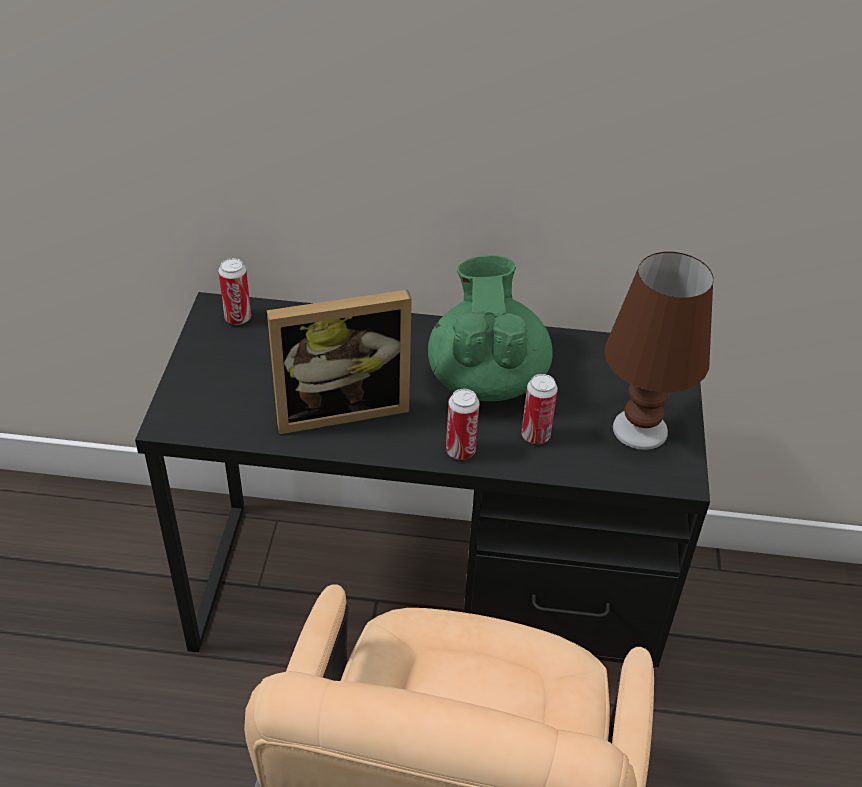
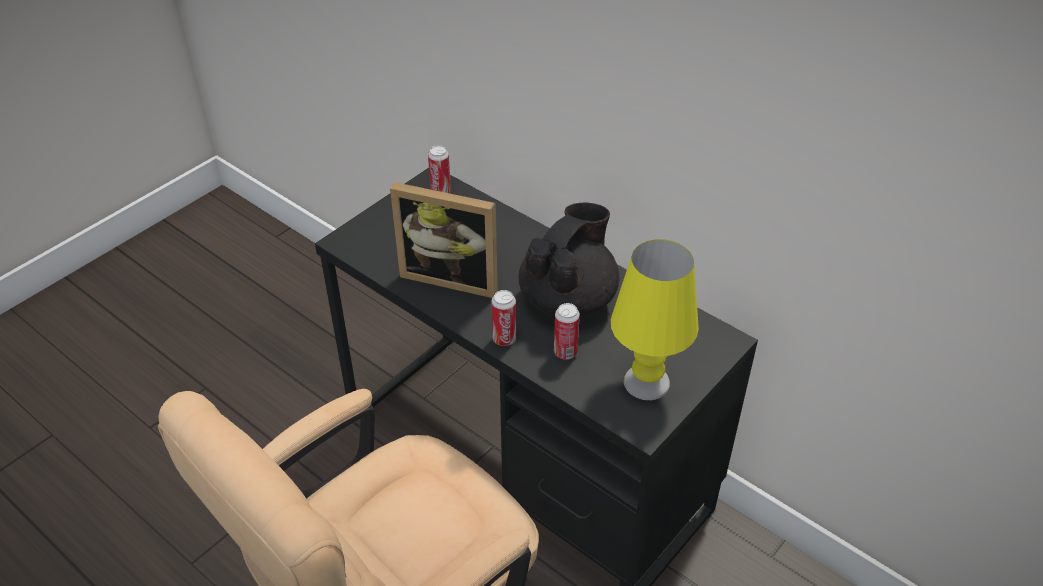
camera: 35 degrees right, 0 degrees up
(486, 378) = (568, 299): green teapot -> black teapot
(639, 429) = (646, 382): brown table lamp -> yellow table lamp

